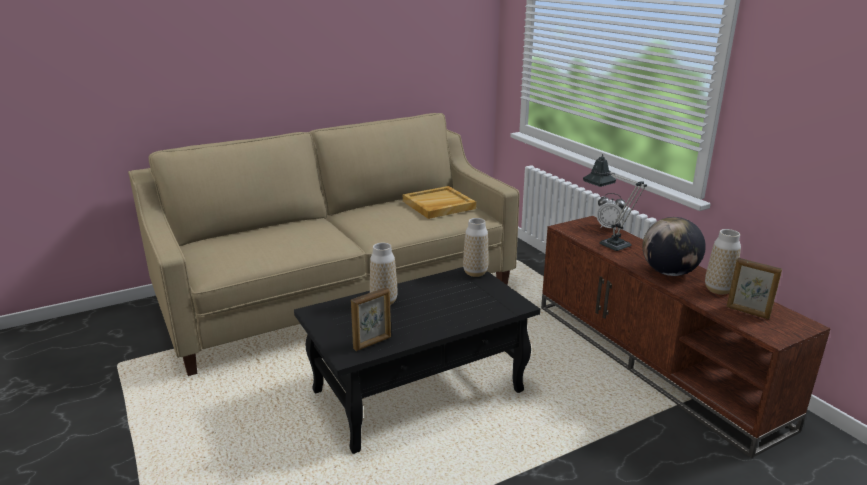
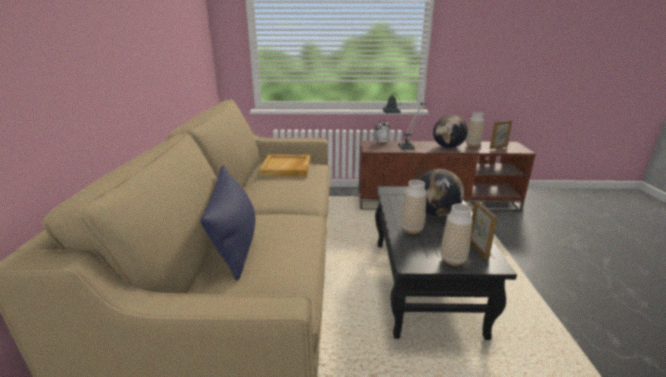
camera: 60 degrees left, 0 degrees up
(272, 231) = (235, 243): none -> blue pillow
(439, 308) = (436, 213): none -> globe
(475, 273) = (391, 190): vase -> vase (452, 260)

